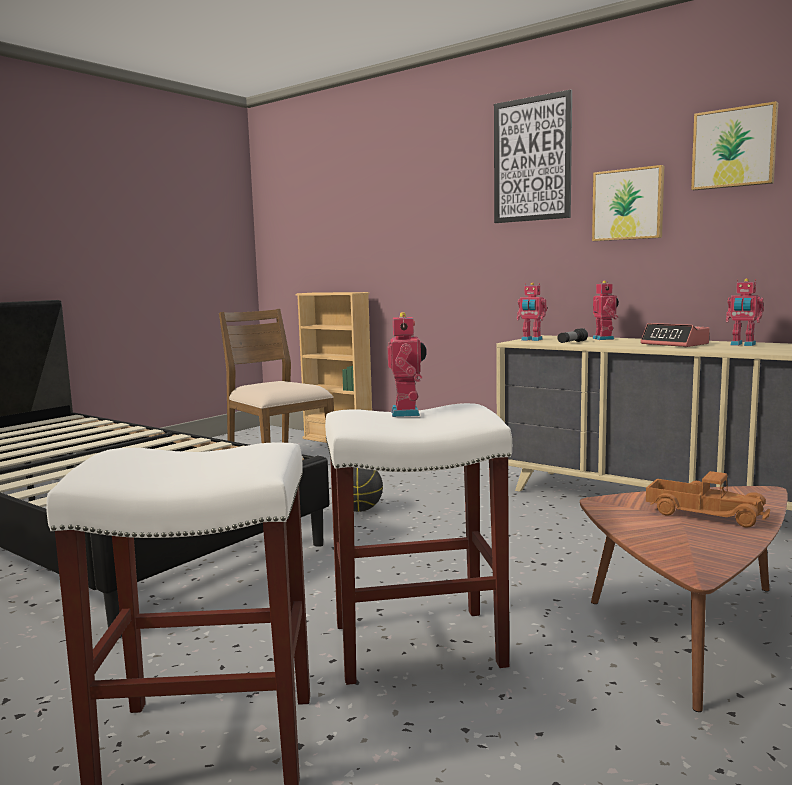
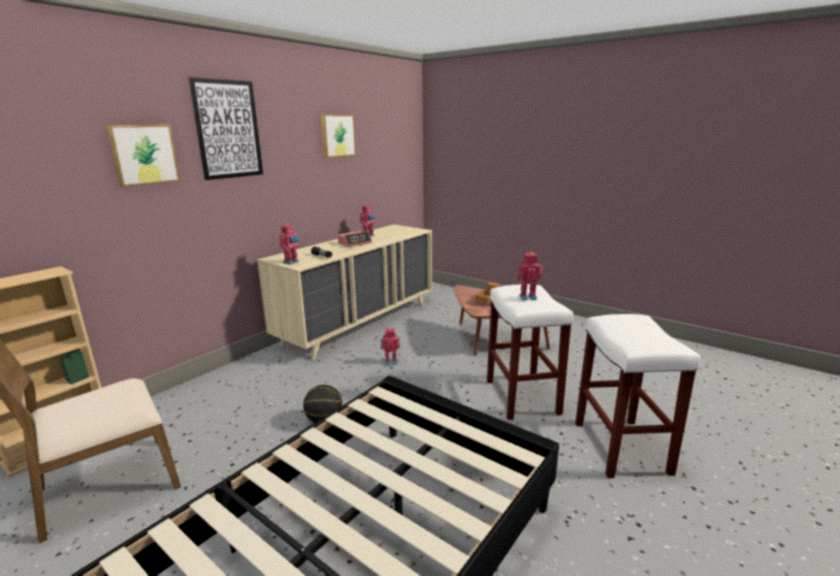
camera: 90 degrees left, 10 degrees up
(604, 339) = (308, 250): toy robot -> toy robot (390, 362)
(628, 204) = (294, 165): picture -> picture (143, 154)

